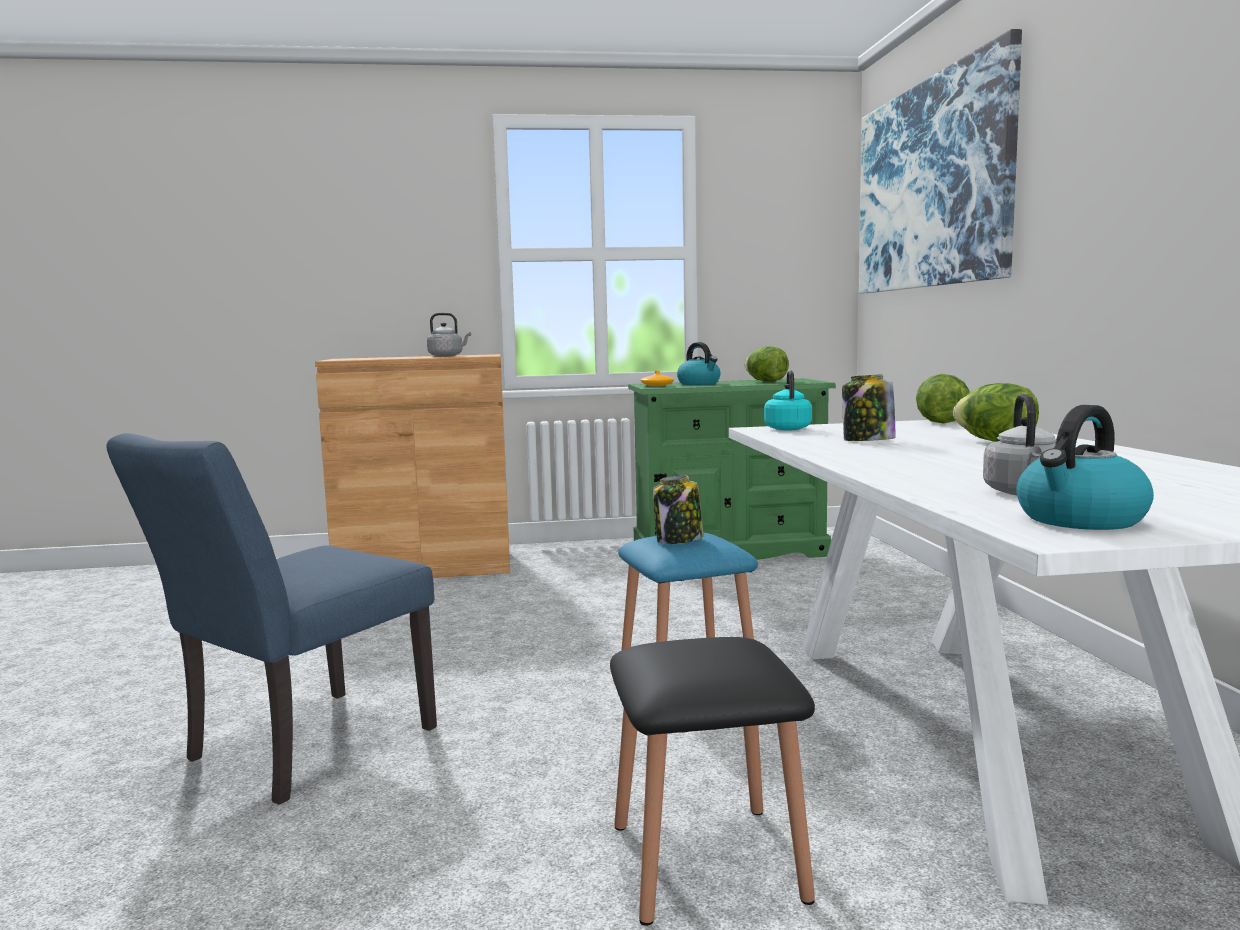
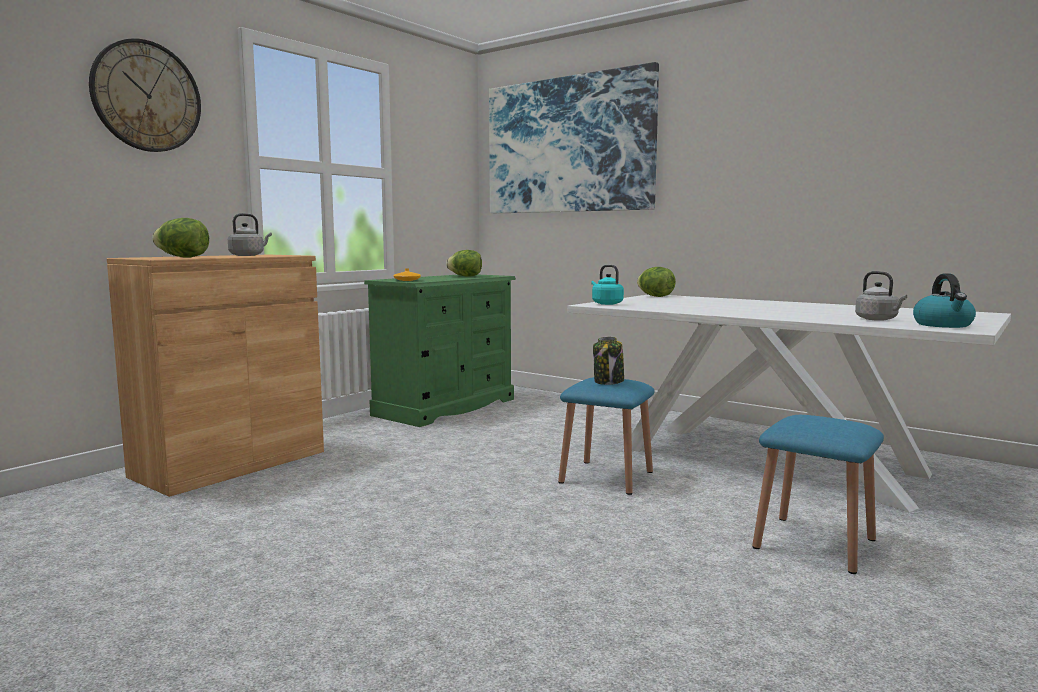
camera: 45 degrees left, 0 degrees up
(297, 750) = (499, 593): blue chair -> none
(392, 203) = (146, 96): none -> wall clock
(699, 383) = (428, 278): kettle -> none
(707, 861) = (814, 543): black stool -> blue stool
(867, 441) = (686, 306): jar -> none
(995, 442) = (738, 303): lettuce -> lettuce (183, 257)

